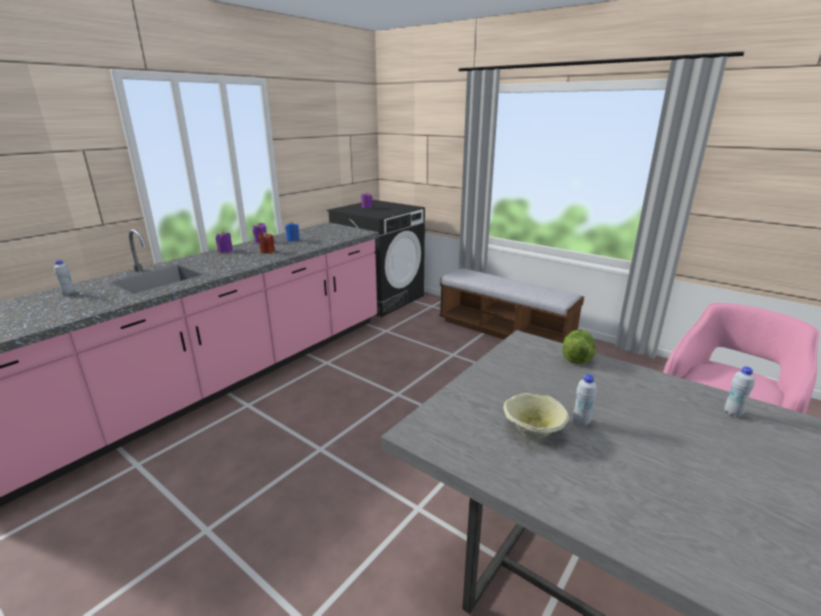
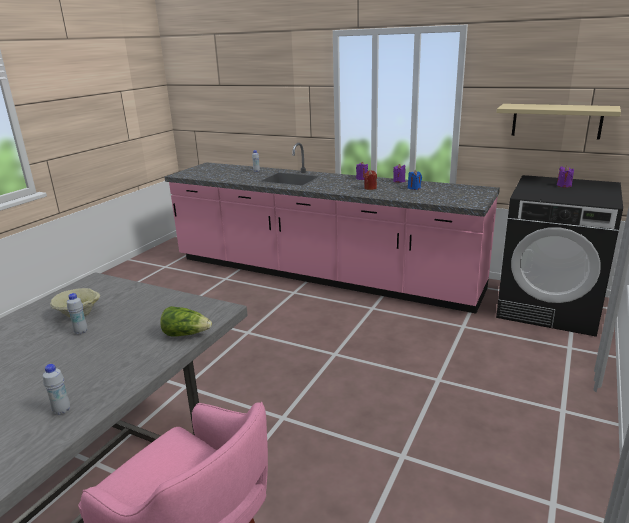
camera: 80 degrees right, 0 degrees up
(336, 162) = (556, 121): none -> beige shelf
(504, 331) = (545, 421): bench -> none

